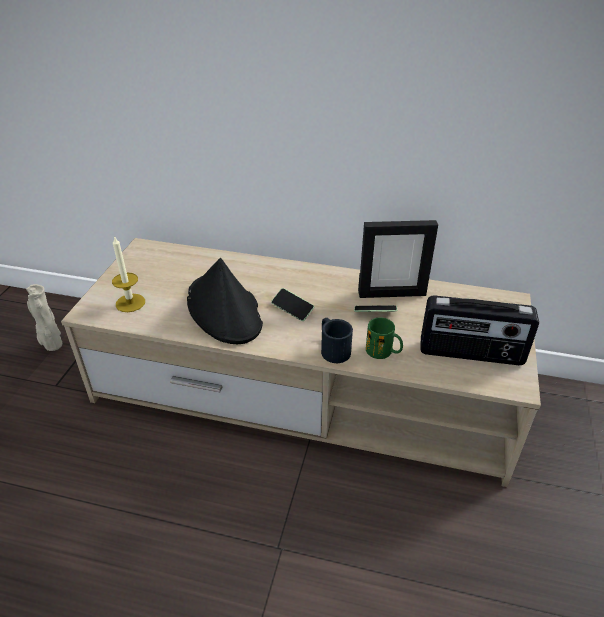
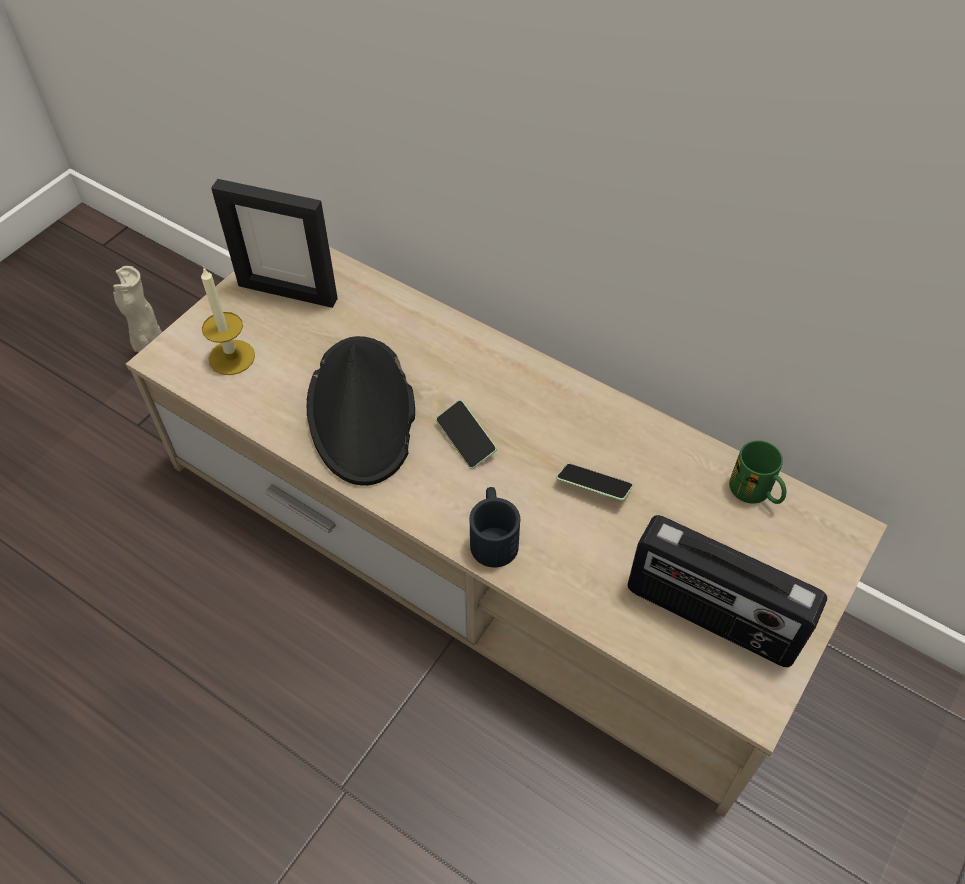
camera: 20 degrees right, 15 degrees up
(384, 352) = (570, 568): green mug -> green mug (756, 492)
(391, 293) = (642, 454): picture frame -> picture frame (288, 290)

